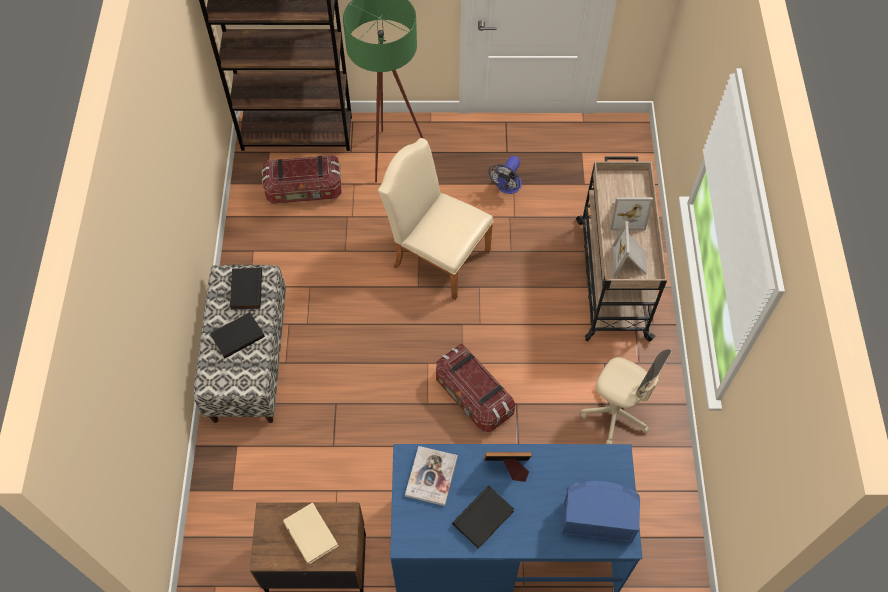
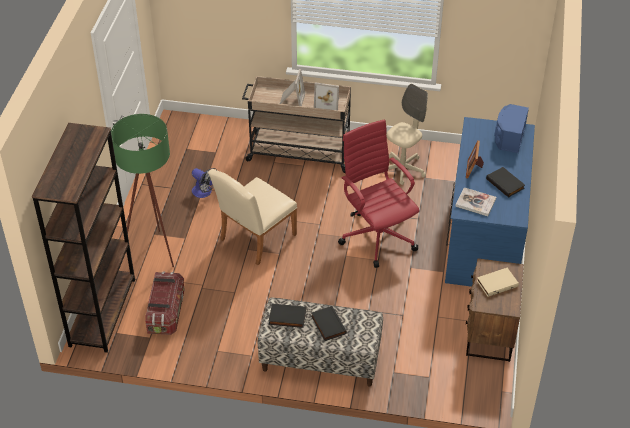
camera: 80 degrees left, 15 degrees down
(473, 397) = (377, 235): storage box -> red office chair

